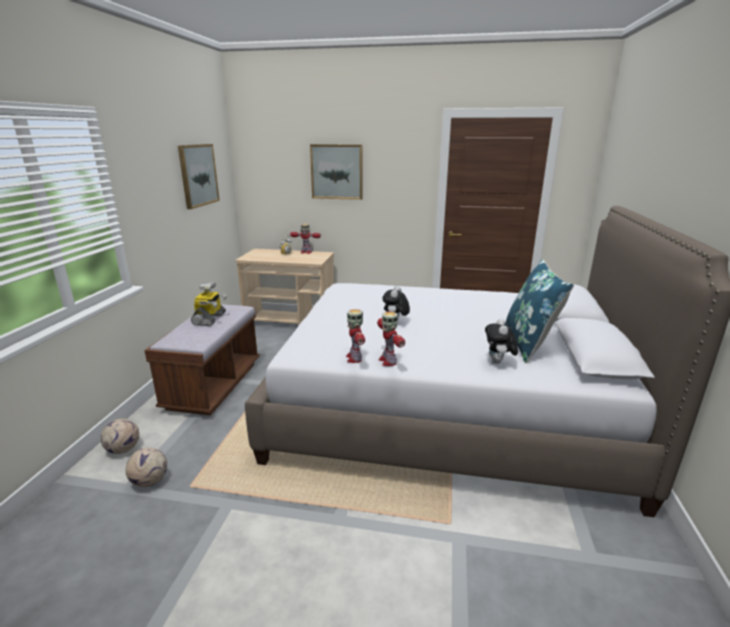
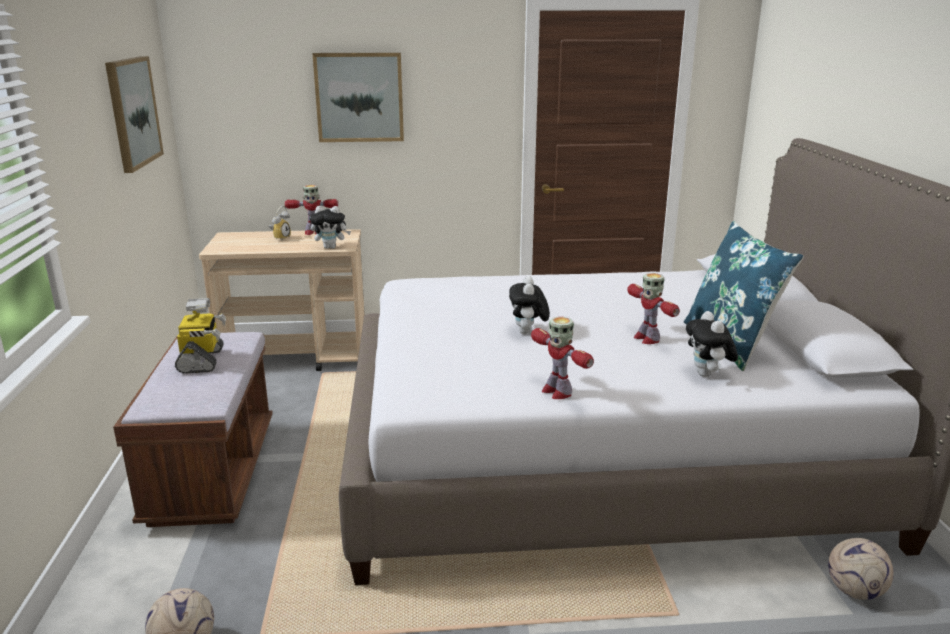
camera: 15 degrees left, 0 degrees up
(124, 449) = (106, 604): football -> football (854, 590)
(309, 261) = (331, 247): none -> plush toy
(354, 358) = (505, 393): toy robot -> toy robot (646, 338)

